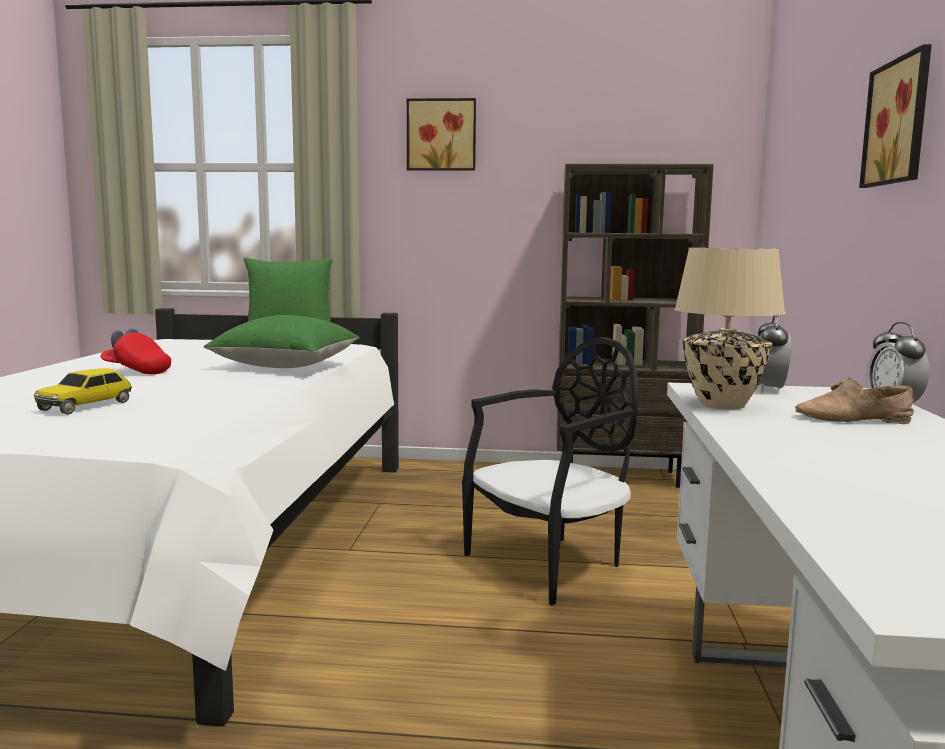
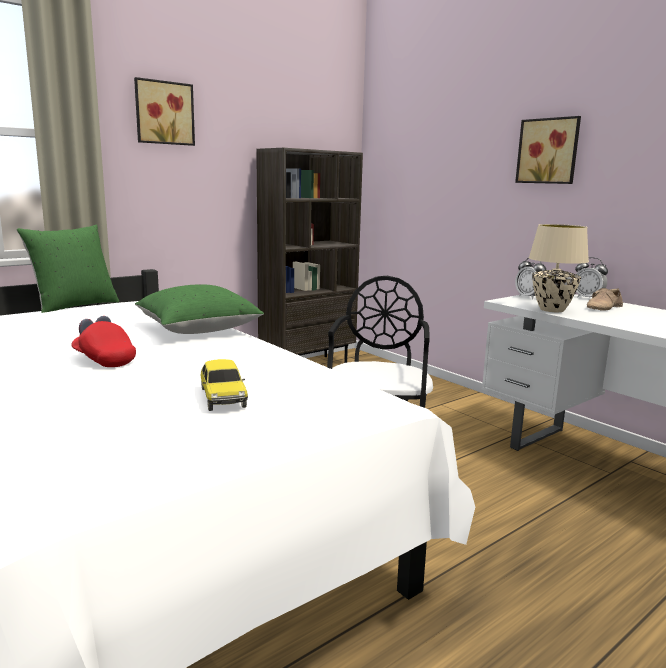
camera: 45 degrees left, 5 degrees up
(136, 371) = (104, 360): red cap -> red cap turned 60 degrees clockwise

